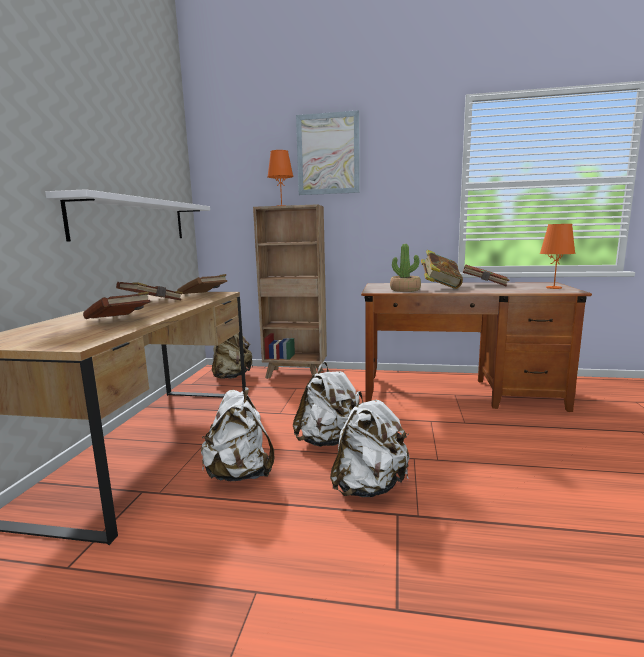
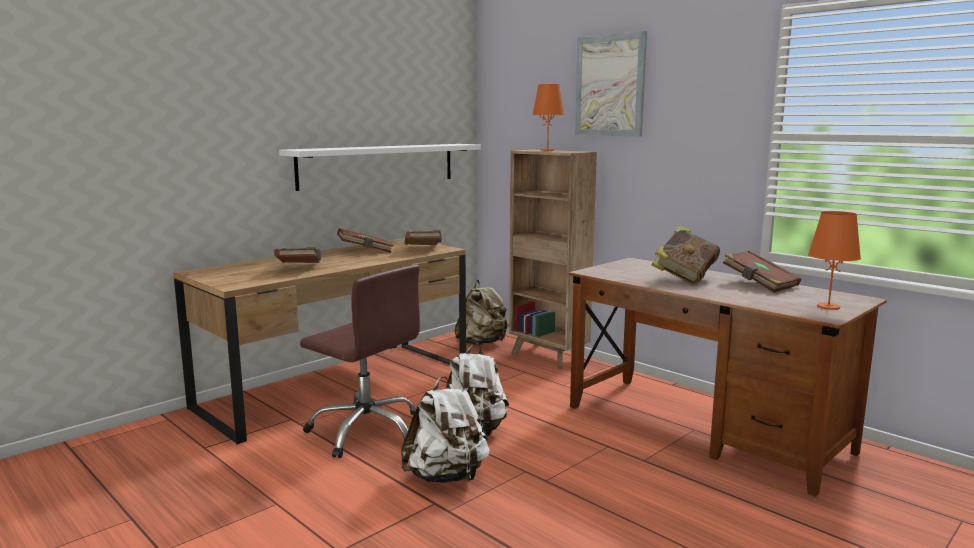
camera: 35 degrees right, 0 degrees up
(239, 474) = (367, 430): white backpack -> brown office chair
(405, 290) = (627, 276): potted plant -> none

